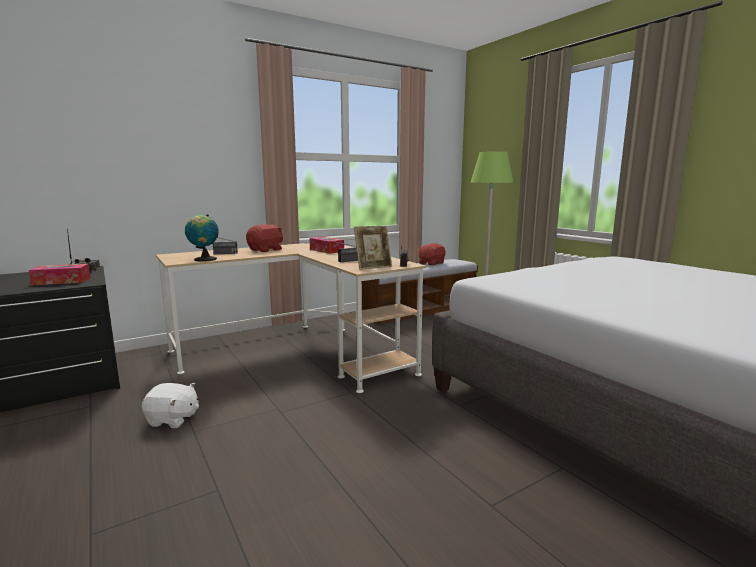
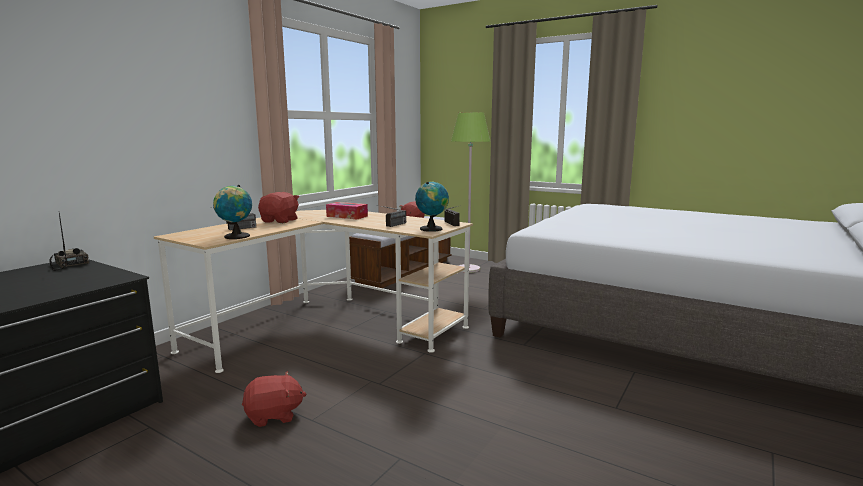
camera: 25 degrees left, 0 degrees up
(62, 281) = (76, 280): tissue box -> none
(173, 419) = (274, 415): white plush toy -> red plush toy
(373, 267) = (432, 229): picture frame -> globe

